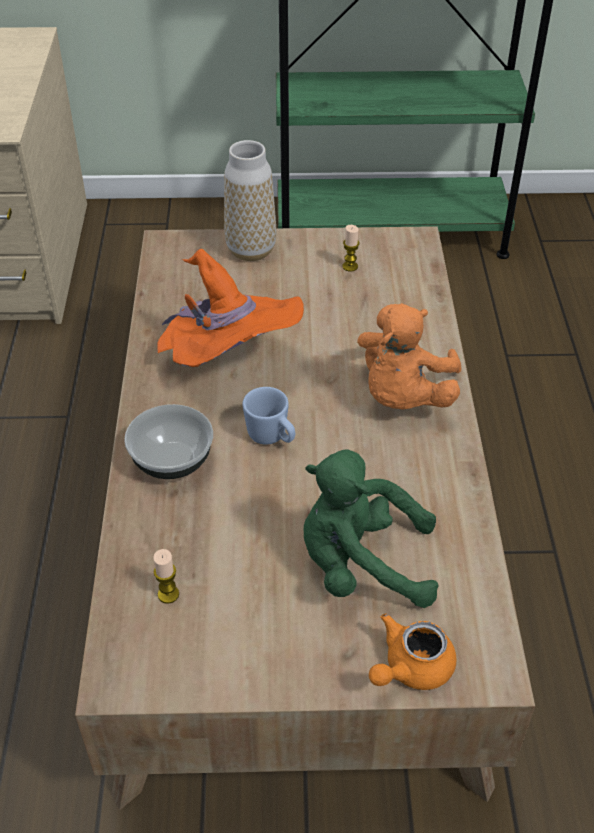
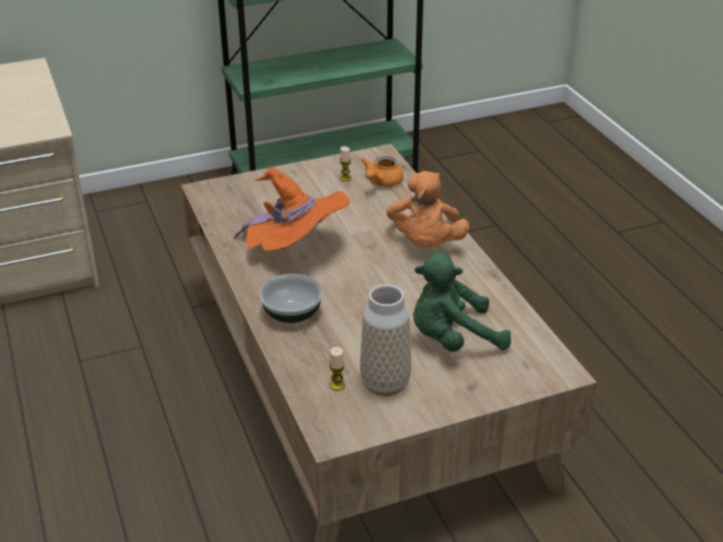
camera: 20 degrees left, 10 degrees down
(251, 250) = (269, 182): vase -> vase (385, 384)
(272, 437) = (352, 286): blue mug -> none
(410, 668) = (513, 383): orange teapot -> orange teapot (381, 182)

